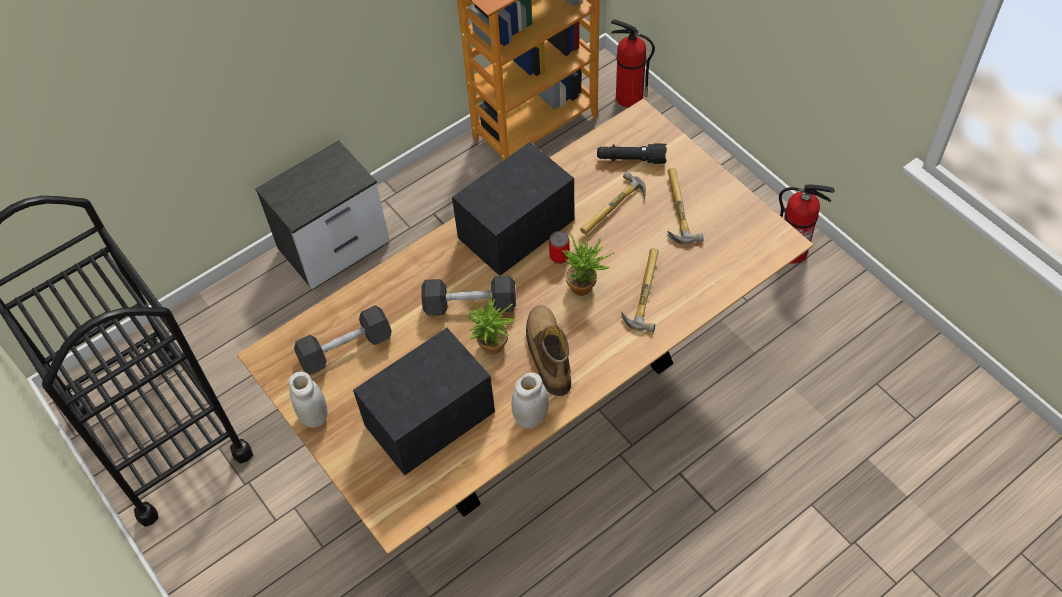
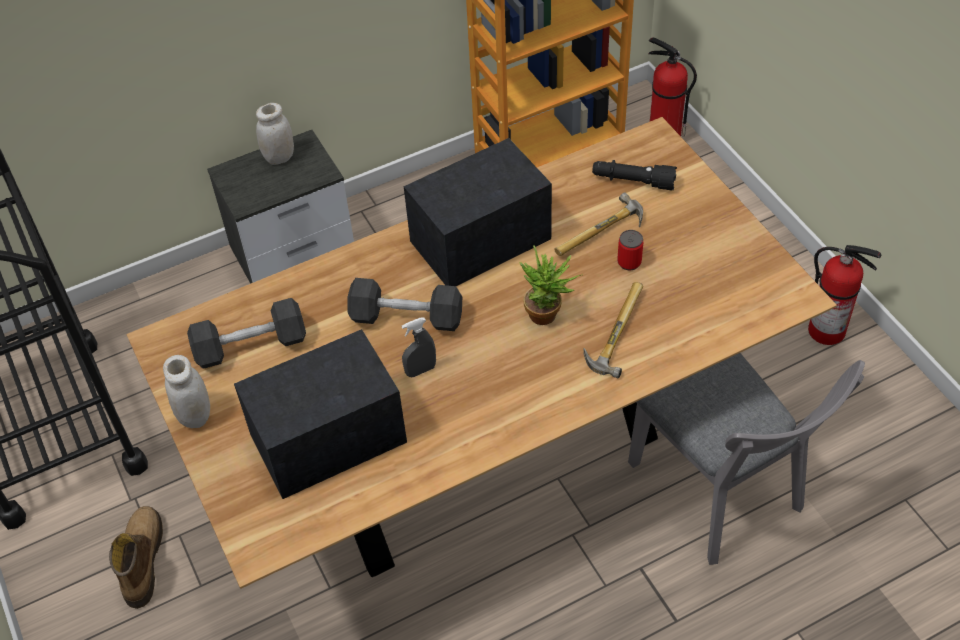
camera: 10 degrees right, 5 degrees down
(492, 349) = (420, 370): potted plant -> grey spray bottle
(531, 417) = (449, 455): white jar -> white jar (279, 157)
(547, 354) = (485, 386): boot -> boot (141, 560)
(559, 256) = (524, 277): can -> can (629, 262)
(675, 210) = (674, 244): hammer -> none
(733, 403) = (722, 496): none -> grey chair

